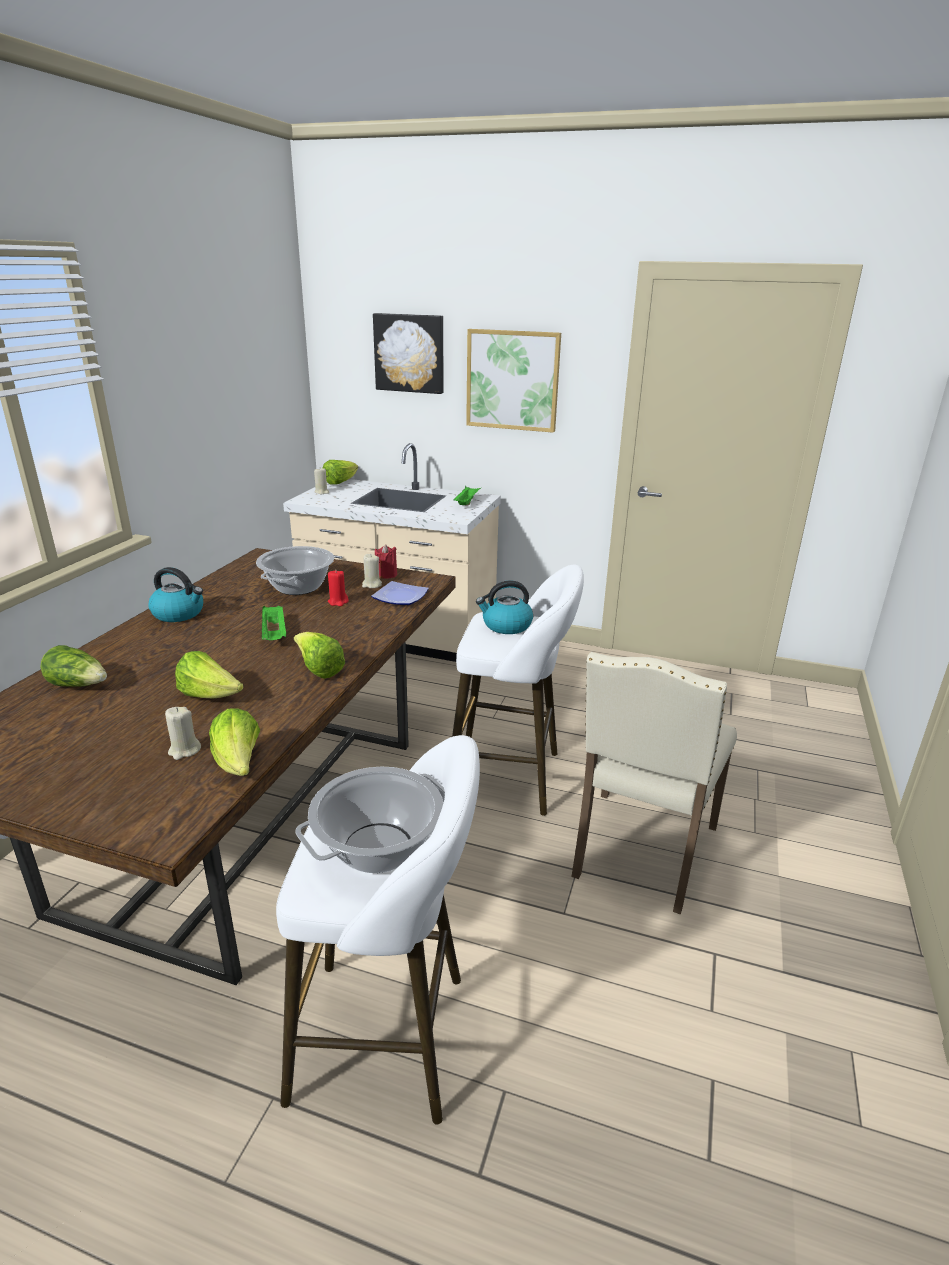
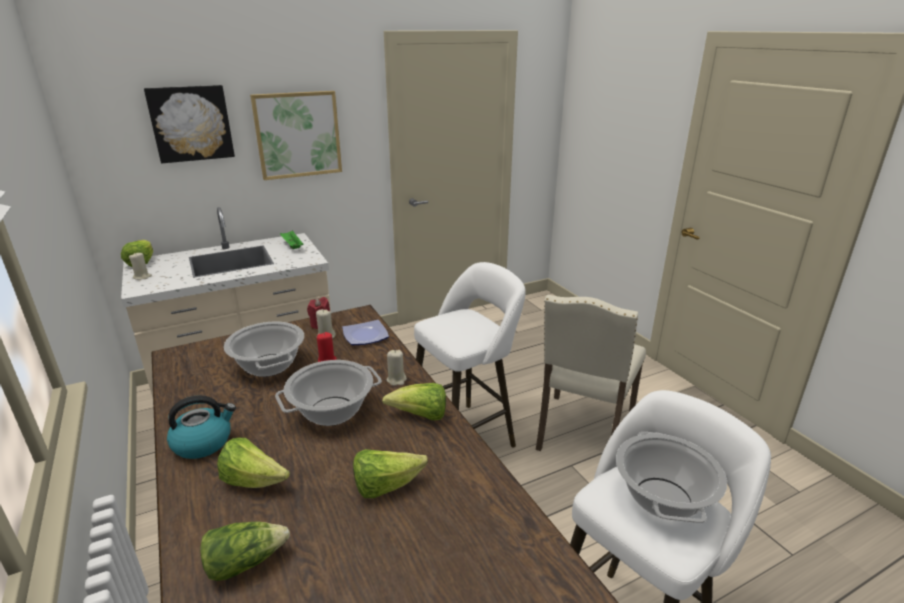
camera: 45 degrees left, 0 degrees up
(184, 750) = (458, 536): beige candle -> beige candle (396, 380)
(239, 764) = (513, 514): lettuce -> lettuce (253, 481)
(275, 635) = (332, 411): green tray -> cooking pot
(506, 626) = (456, 324): kettle -> none
(641, 851) = (582, 433): beige chair -> beige chair turned 45 degrees clockwise

